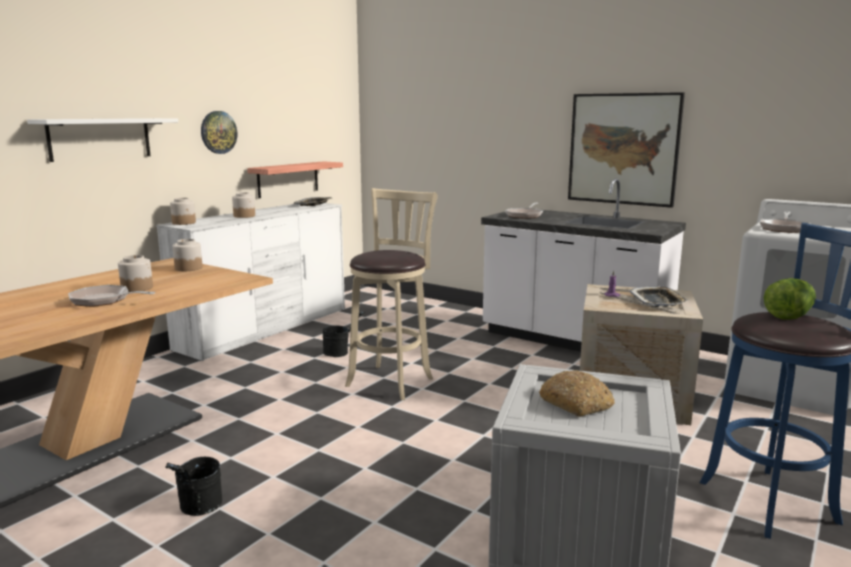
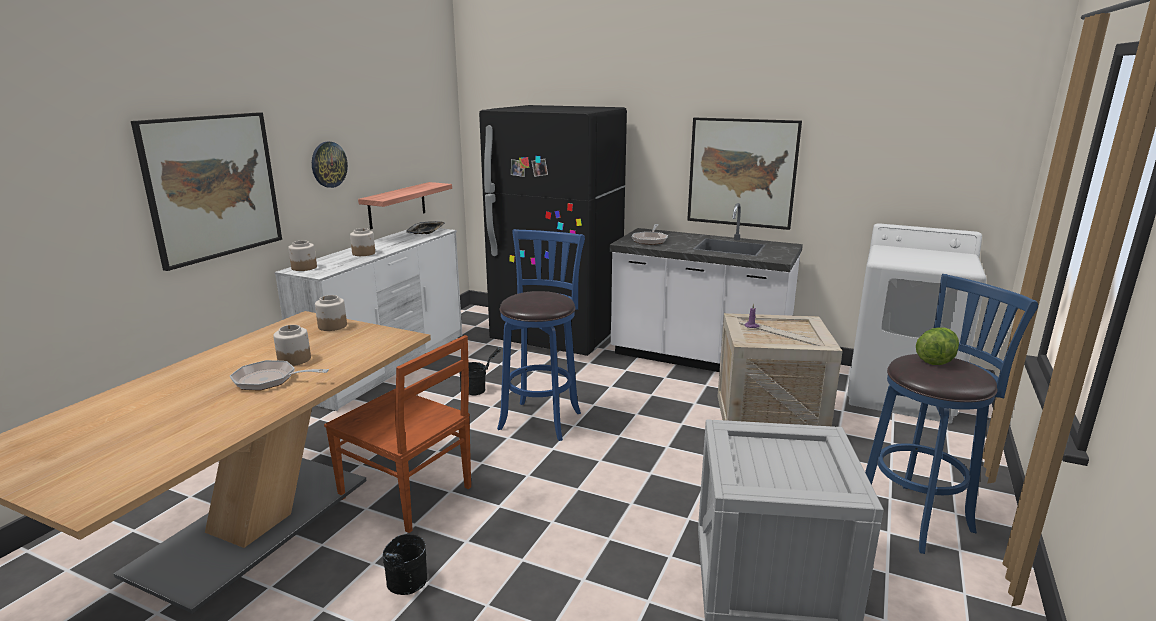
camera: 10 degrees left, 5 degrees up
(100, 139) = (213, 187): white shelf -> picture
(236, 432) = (408, 494): none -> brown chair
(392, 380) = (541, 418): beige stool -> blue stool
(436, 315) = (557, 337): none -> black fridge
(577, 403) = (772, 460): bread -> none
(657, 301) = (794, 331): tray -> none
(784, 228) = (899, 256): frying pan -> none

